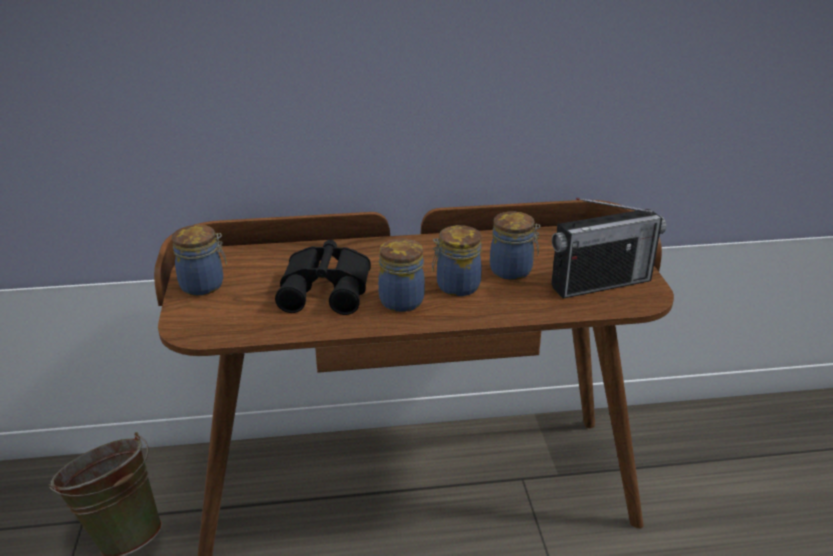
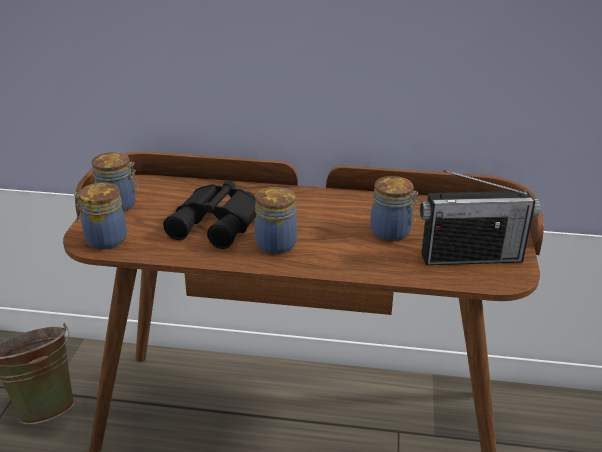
camera: 15 degrees right, 0 degrees up
(456, 286) = (331, 239): jar -> jar (104, 240)

